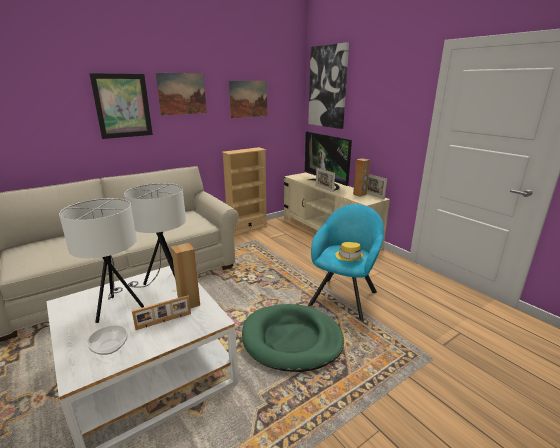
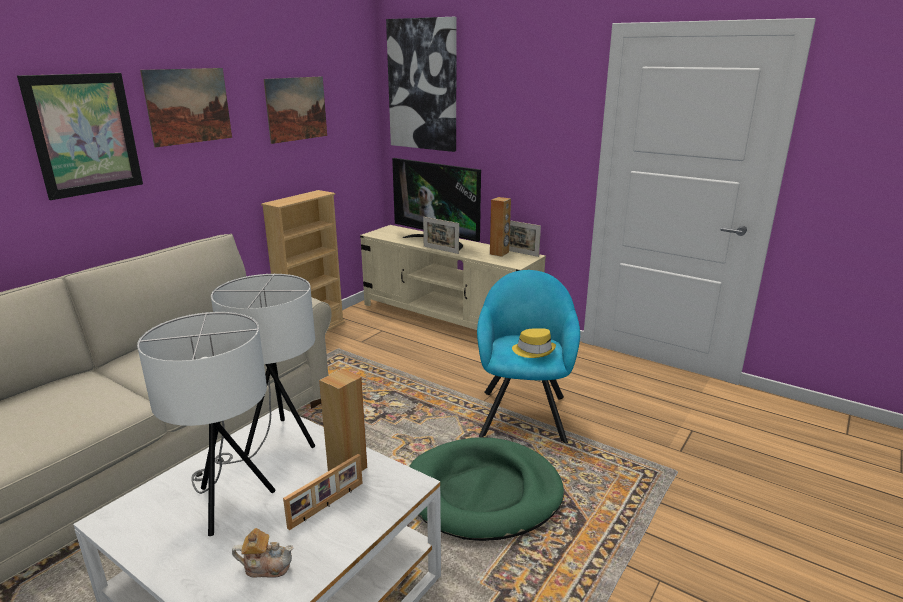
camera: 20 degrees left, 0 degrees up
(110, 347) = (266, 566): bowl -> teapot

